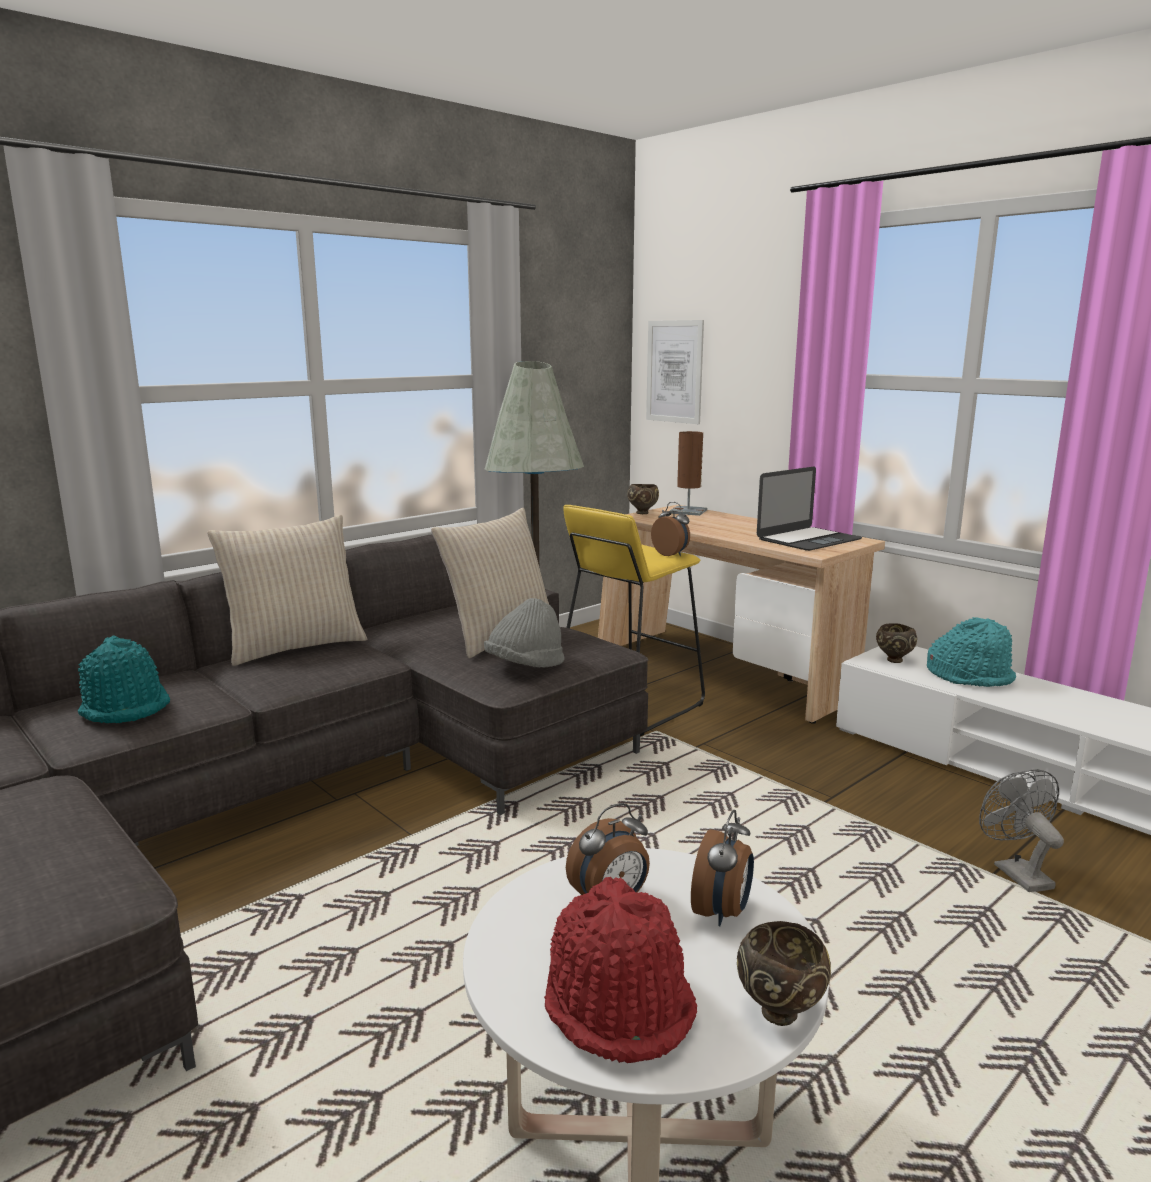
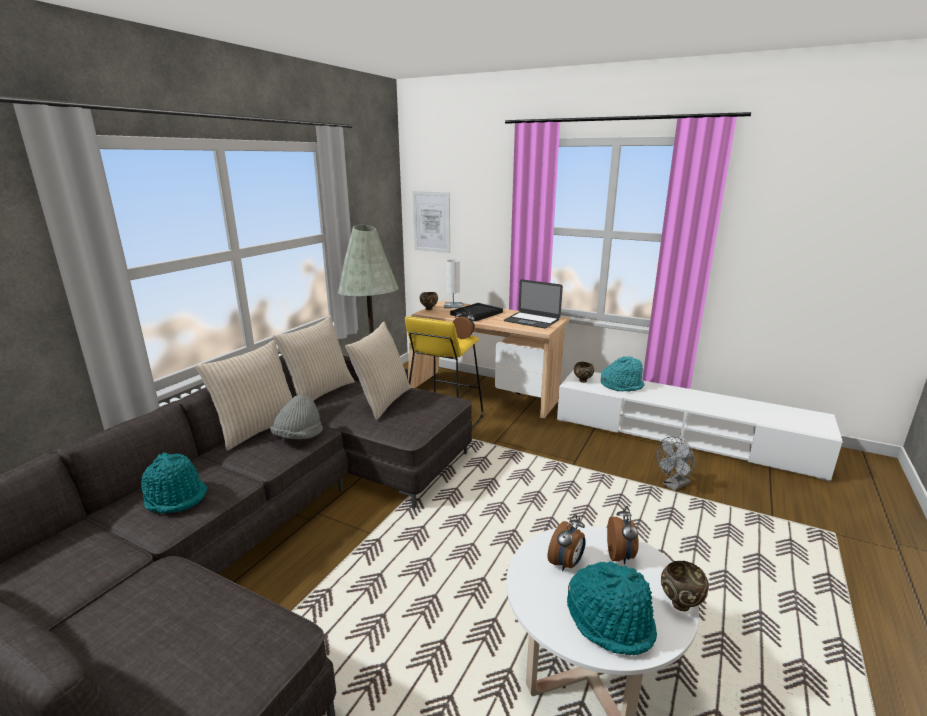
camera: 20 degrees left, 5 degrees up
(417, 615) = (319, 392): none -> beige pillow
(525, 666) = (412, 420): grey hat -> grey hat (298, 437)
(619, 1002) = (610, 620): red hat -> turquoise hat
(688, 511) = (453, 305): brown table lamp -> white table lamp
(717, 524) = (476, 313): none -> black tray
(808, 539) = (532, 320): laptop -> laptop turned 90 degrees clockwise
(1016, 872) = (673, 485): grey fan -> grey fan turned 90 degrees counterclockwise

